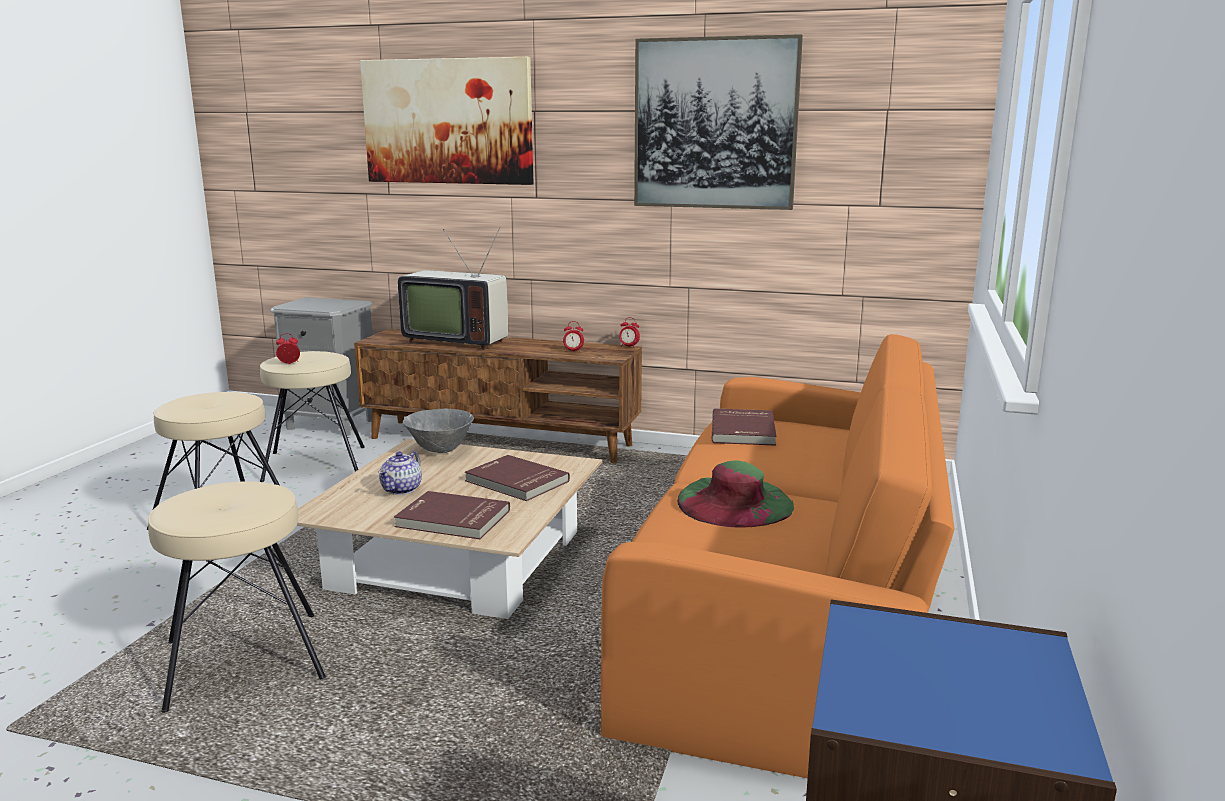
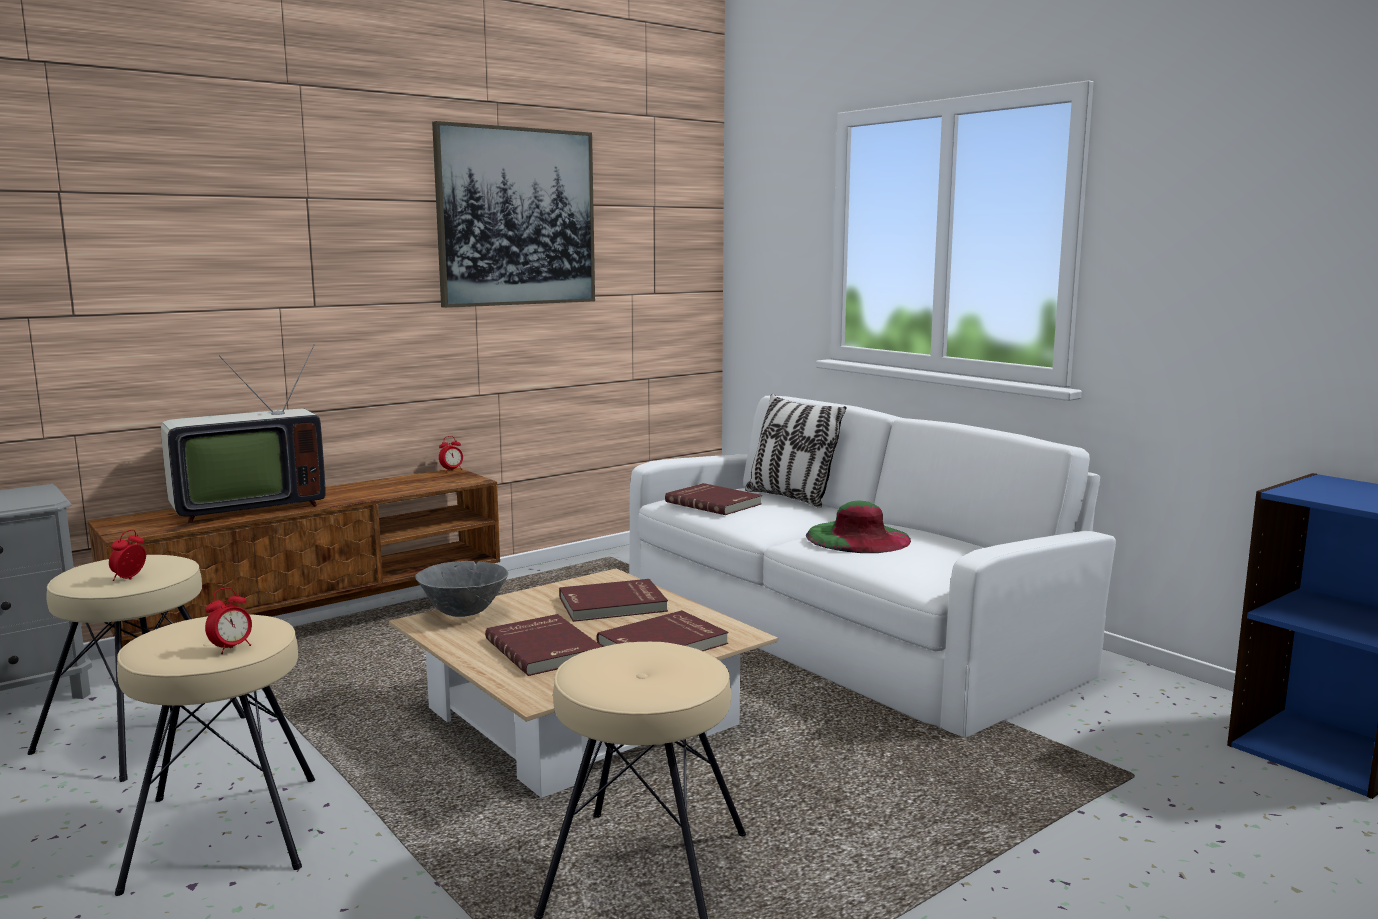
camera: 55 degrees left, 5 degrees down
(402, 489) = (545, 649): teapot -> red book
(447, 121) = (180, 209): picture -> none
(573, 351) = (417, 485): alarm clock -> alarm clock (231, 648)
(787, 603) = (843, 627): orange sofa -> white sofa
(829, 450) = (790, 498): none -> pillow

